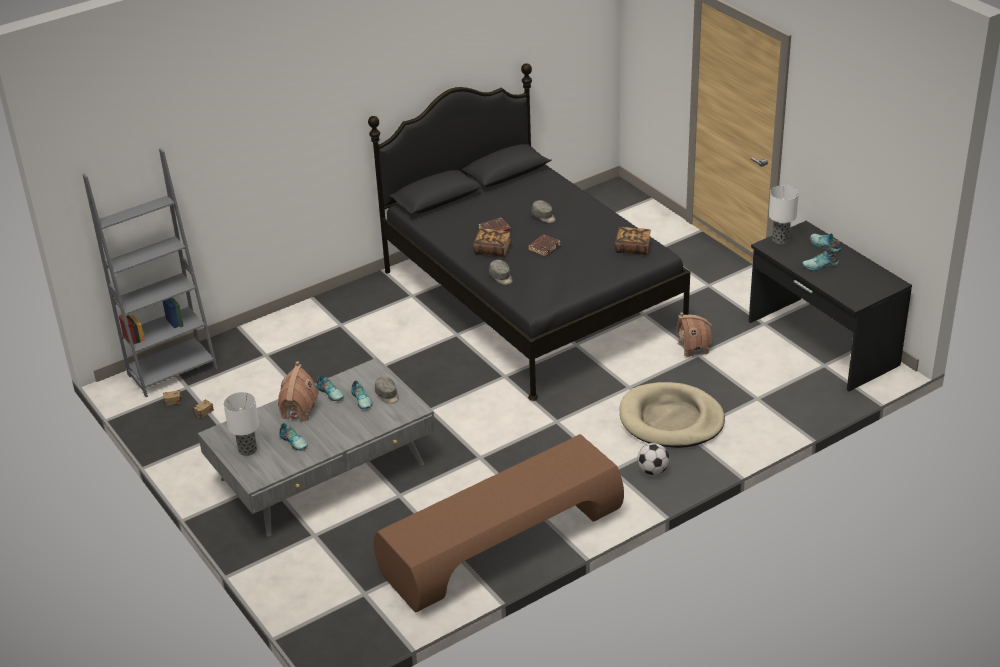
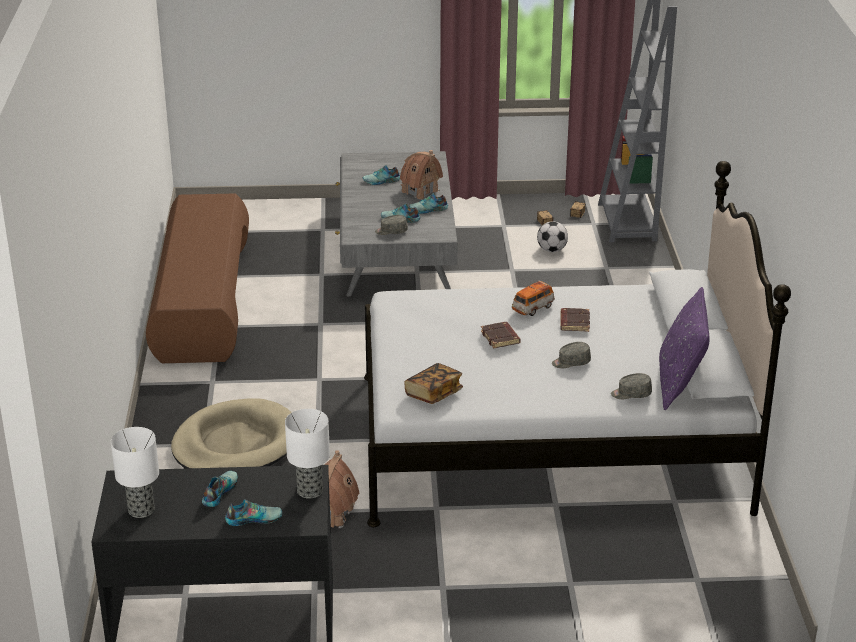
camera: 120 degrees right, 5 degrees down
(248, 450) = (395, 163): table lamp -> table lamp (141, 510)
(492, 250) = (532, 309): book -> toy car
(501, 277) = (472, 297): grey cap -> grey cap (631, 394)
(527, 178) = (679, 384): none -> purple pillow
(531, 299) = (551, 442): black bed -> white bed
(653, 471) = (181, 402): football -> football (551, 250)

